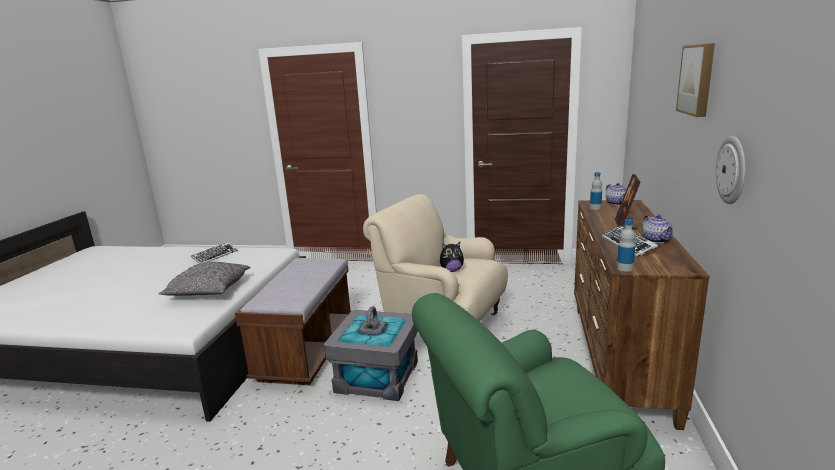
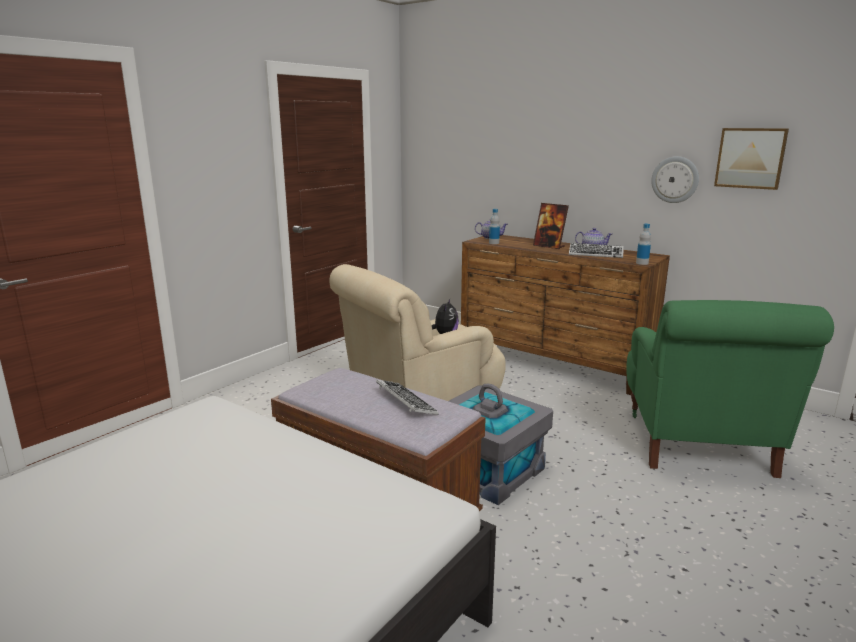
camera: 65 degrees left, 0 degrees up
(209, 291) = (303, 477): grey pillow -> none
(215, 256) = (118, 461): keyboard -> keyboard (405, 402)
(698, 79) = (595, 121): picture -> picture (750, 158)

